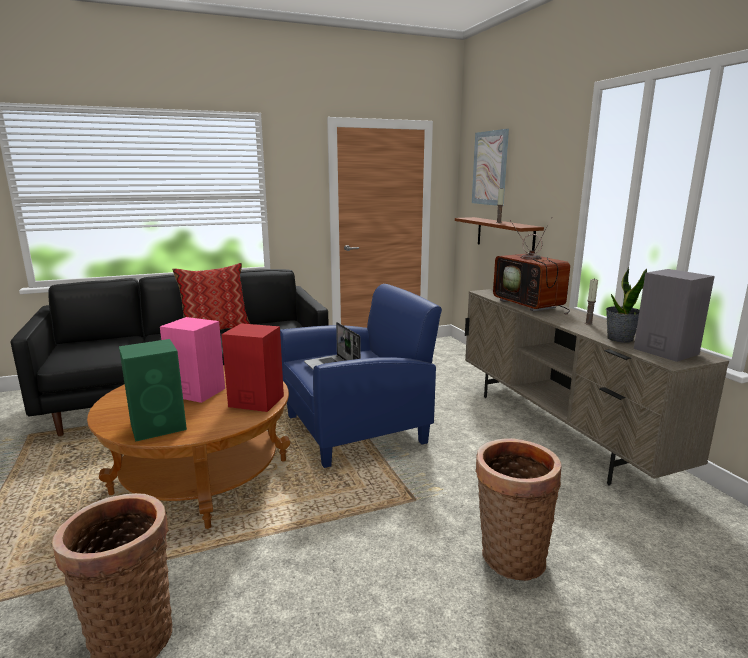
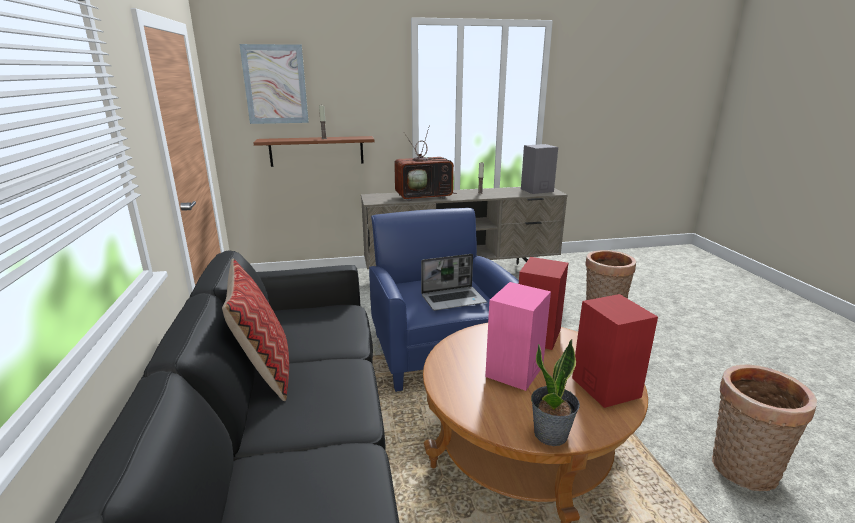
camera: 80 degrees left, 5 degrees up
(160, 426) = (604, 386): green speaker -> red speaker
(619, 339) = (514, 193): potted plant -> potted plant (551, 434)

